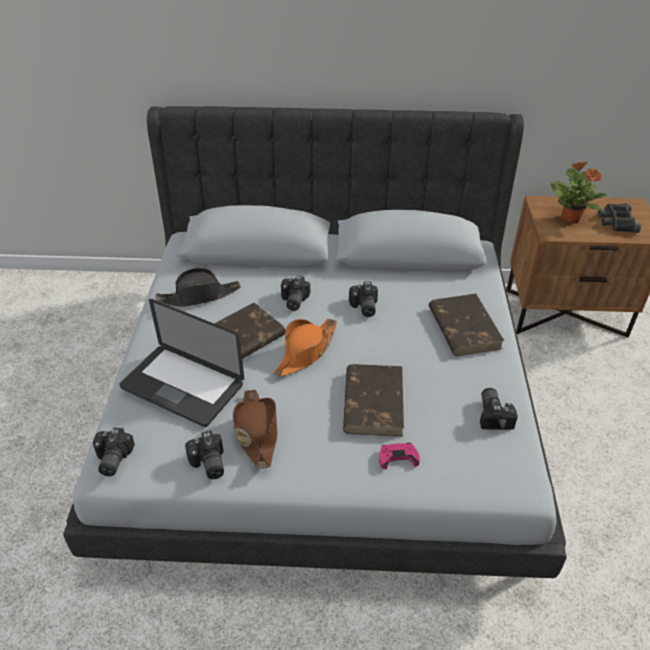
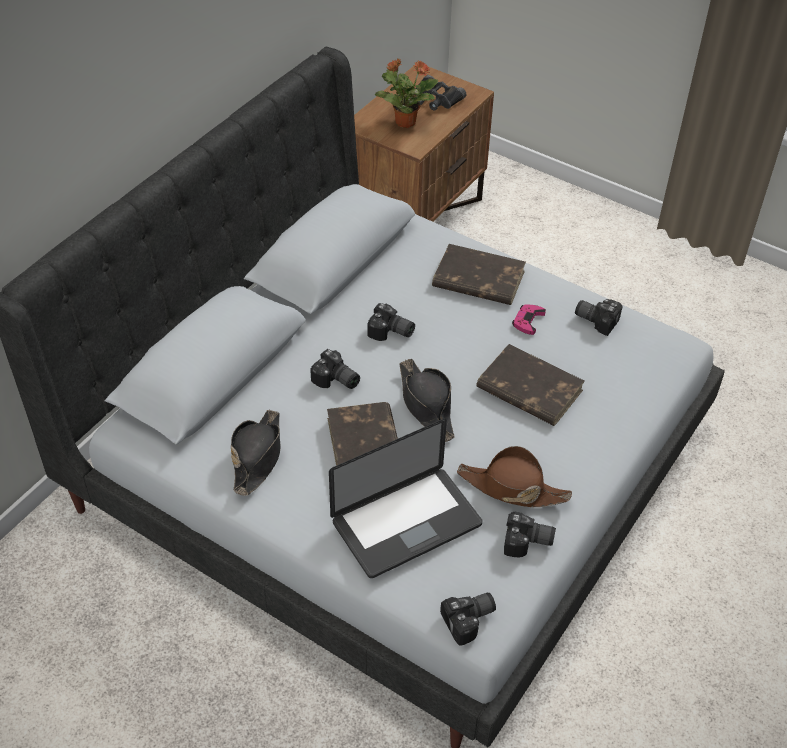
camera: 60 degrees left, 5 degrees up
(111, 459) = (470, 621): camera -> camera turned 60 degrees counterclockwise
(306, 352) = (426, 405): orange hat -> black hat
(398, 457) = (605, 404): pink game controller -> pink game controller (528, 321)

